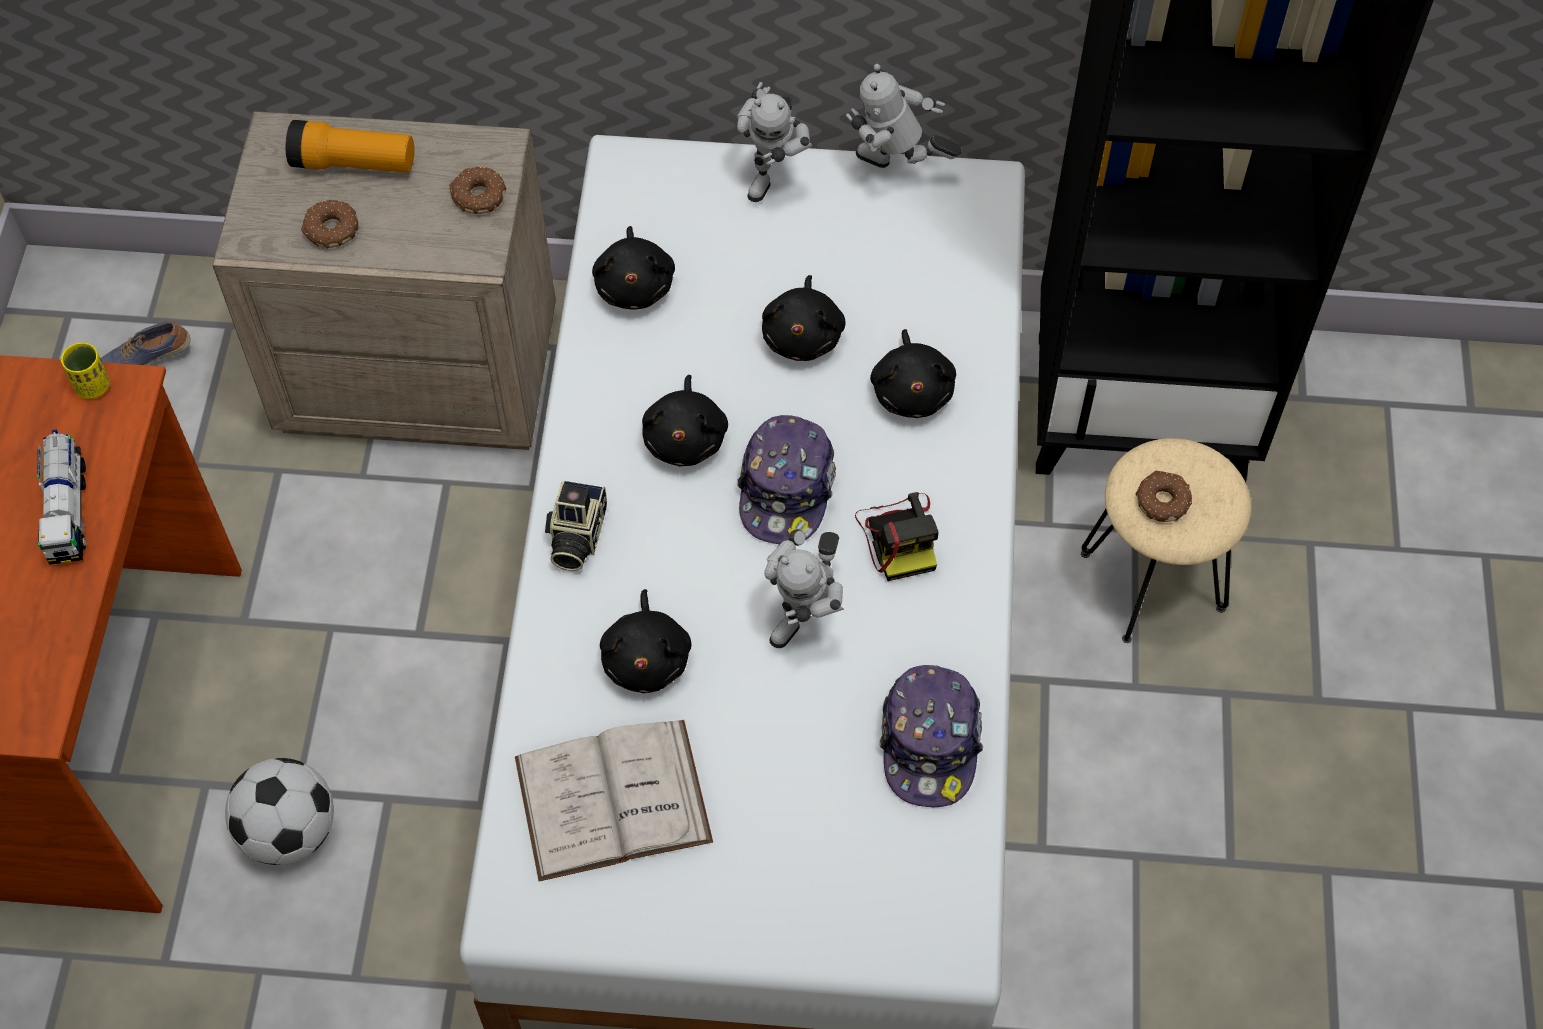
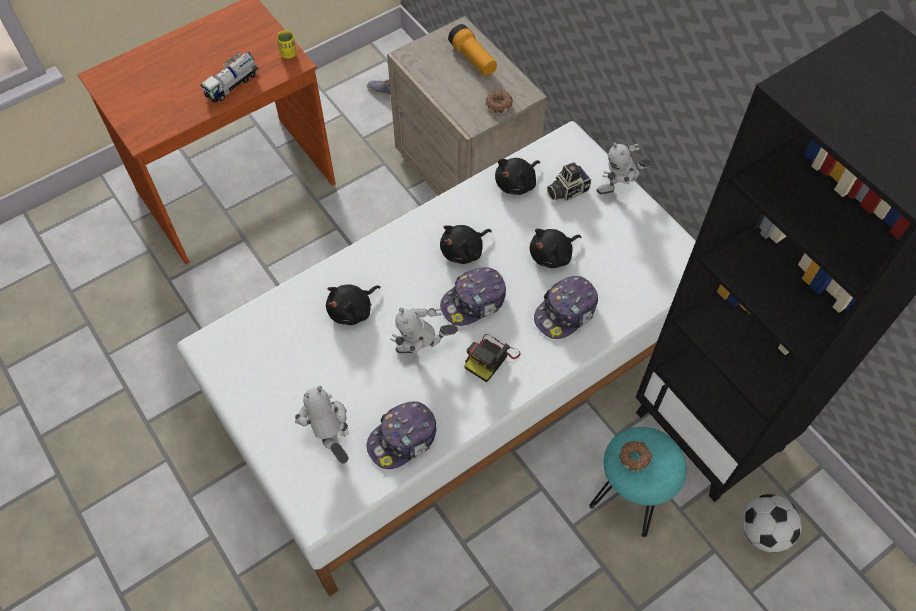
camera: 50 degrees right, 0 degrees up
(290, 831) = (247, 277): football -> football (763, 531)
(331, 230) = (437, 74): donut -> none
(575, 536) = (384, 248): camera -> camera (566, 190)
(612, 799) = (281, 344): white book -> none
(896, 172) = (668, 230): toy robot -> toy robot (331, 440)
(912, 390) = (566, 312): black plush toy -> cap
(1152, 579) = (630, 496): beige stool -> turquoise stool

